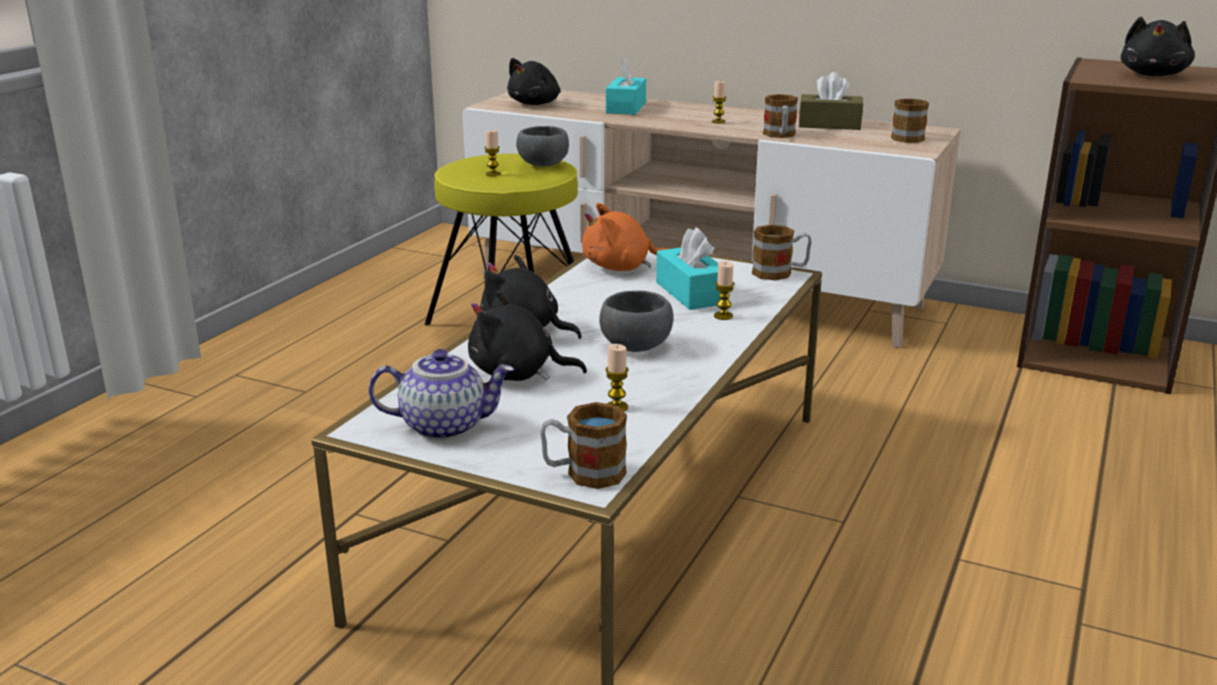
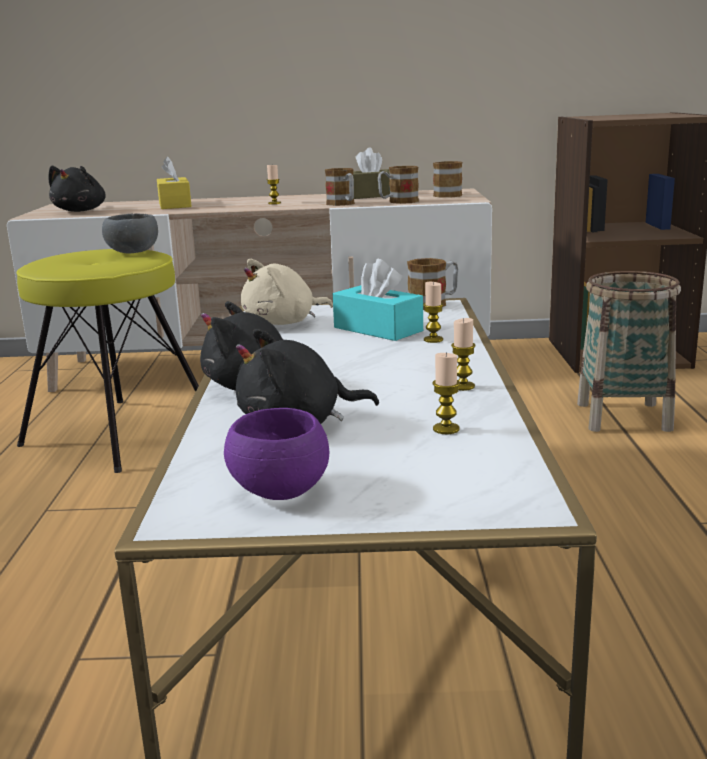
camera: 25 degrees left, 5 degrees down
(445, 426) = (279, 491): teapot -> purple bowl
(493, 174) = (89, 264): candle -> candle (463, 386)
(584, 473) = (506, 497): mug -> mug (398, 202)
(621, 267) = (284, 322): orange plush toy -> beige plush toy
(626, 108) = (175, 205): turquoise tissue box -> yellow tissue box
(635, 345) = (386, 375): grey bowl -> none
(1011, 431) = (623, 416): none -> basket
(1153, 75) = (636, 115): black plush toy -> none

